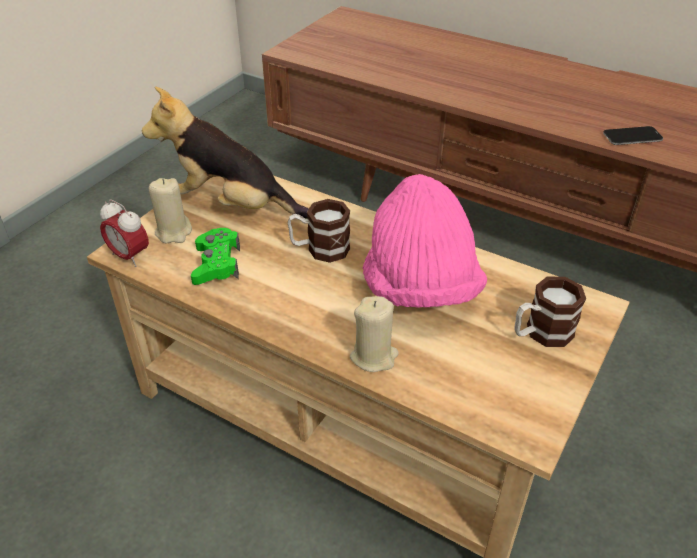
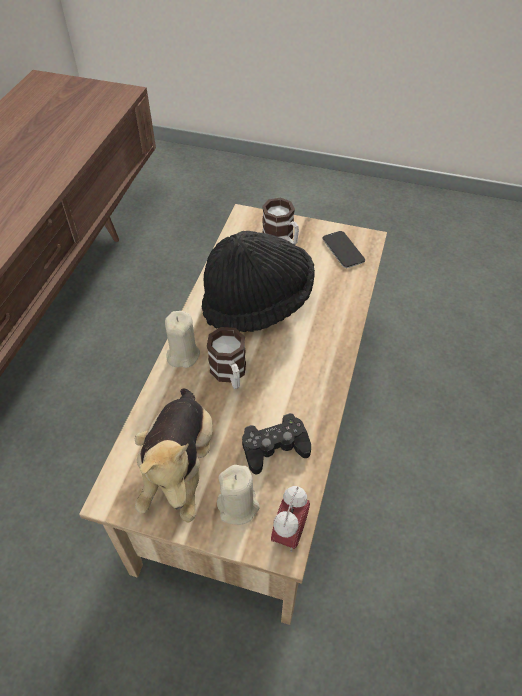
camera: 105 degrees left, 10 degrees up
(216, 264) = (275, 447): green game controller -> black game controller
(374, 356) = (338, 315): beige candle -> beige candle (183, 354)
(419, 287) = (257, 302): pink hat -> black hat
(632, 137) = (29, 194): phone -> phone (343, 250)

